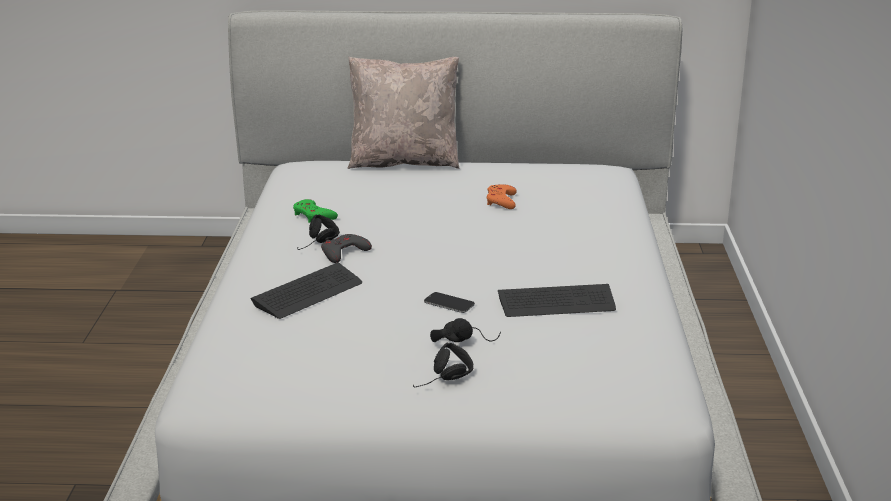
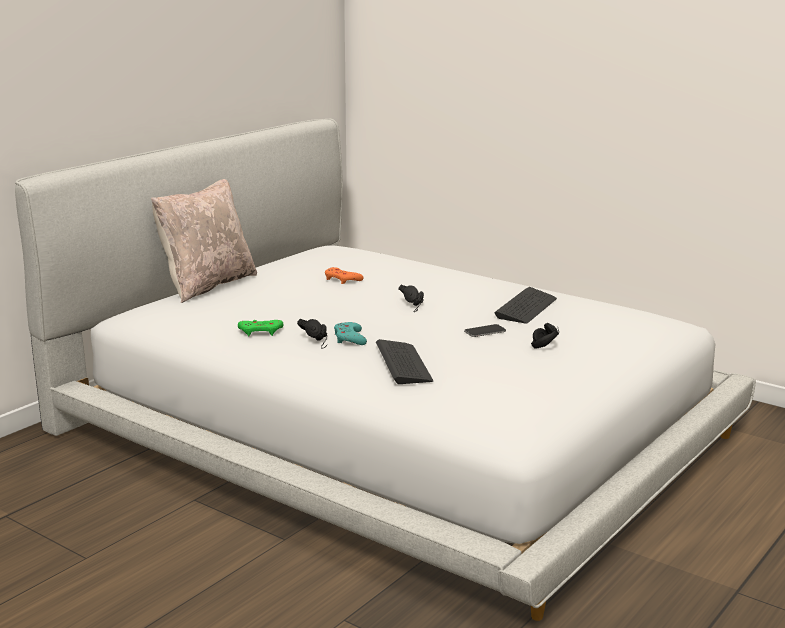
camera: 55 degrees left, 5 degrees down
(344, 252) = (349, 338): grey game controller -> turquoise game controller
(445, 381) = (593, 360): black headphones -> black headphones (416, 306)

